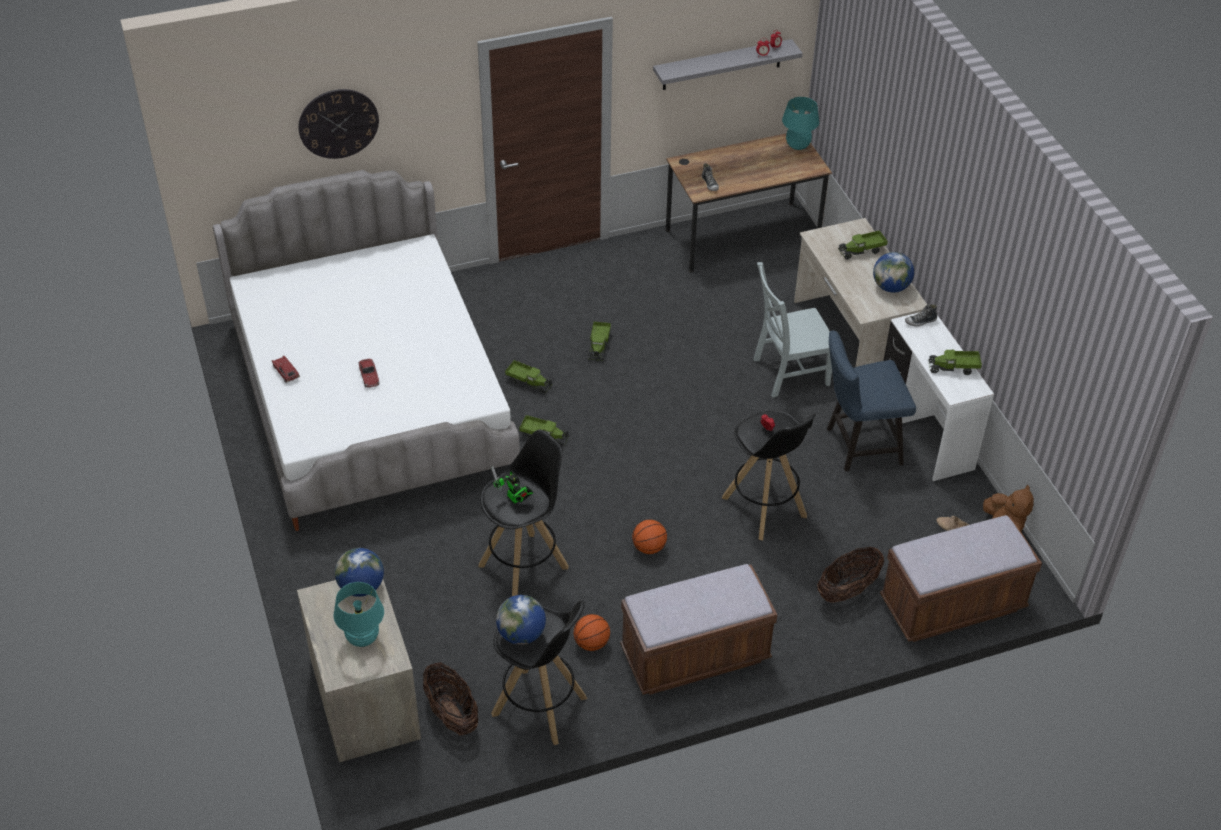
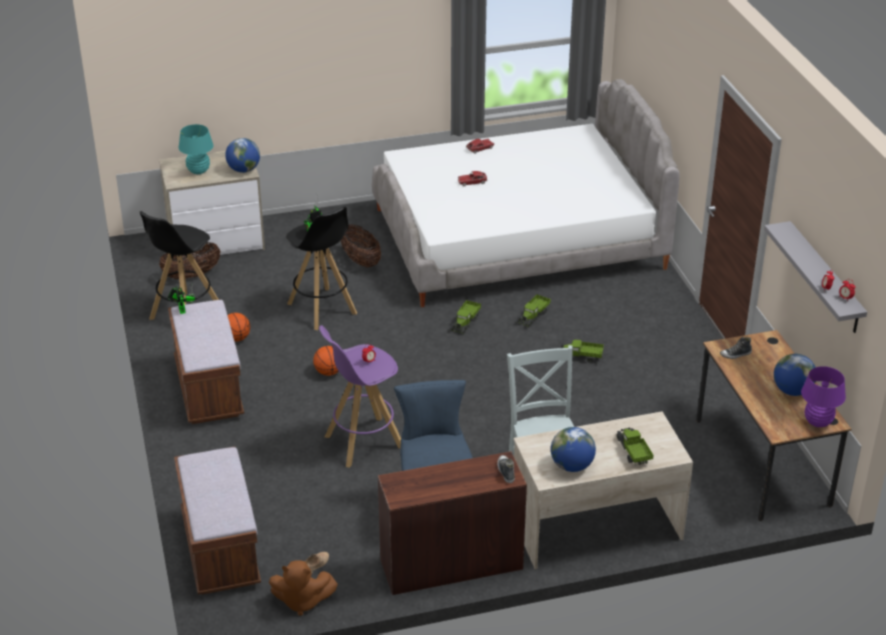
camera: 95 degrees right, 10 degrees down
(338, 123) = (664, 68): wall clock -> none
(521, 634) = (181, 232): globe -> globe (792, 391)
(654, 632) = (181, 309): none -> toy robot
(765, 508) = (363, 442): black stool -> purple stool
(797, 146) = (818, 422): turquoise table lamp -> purple table lamp
(847, 590) = (255, 483): basket -> basket (360, 260)
(924, 432) = (450, 564): white desk -> brown desk
(953, 368) = (431, 485): toy truck -> none

